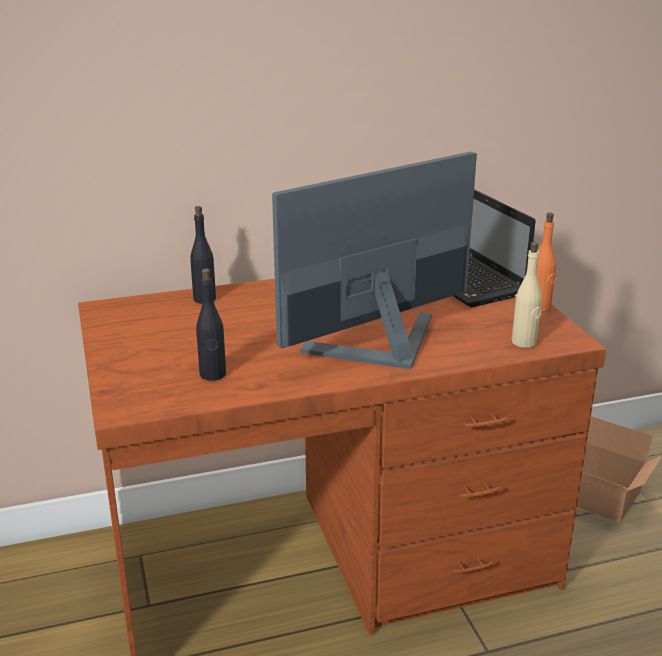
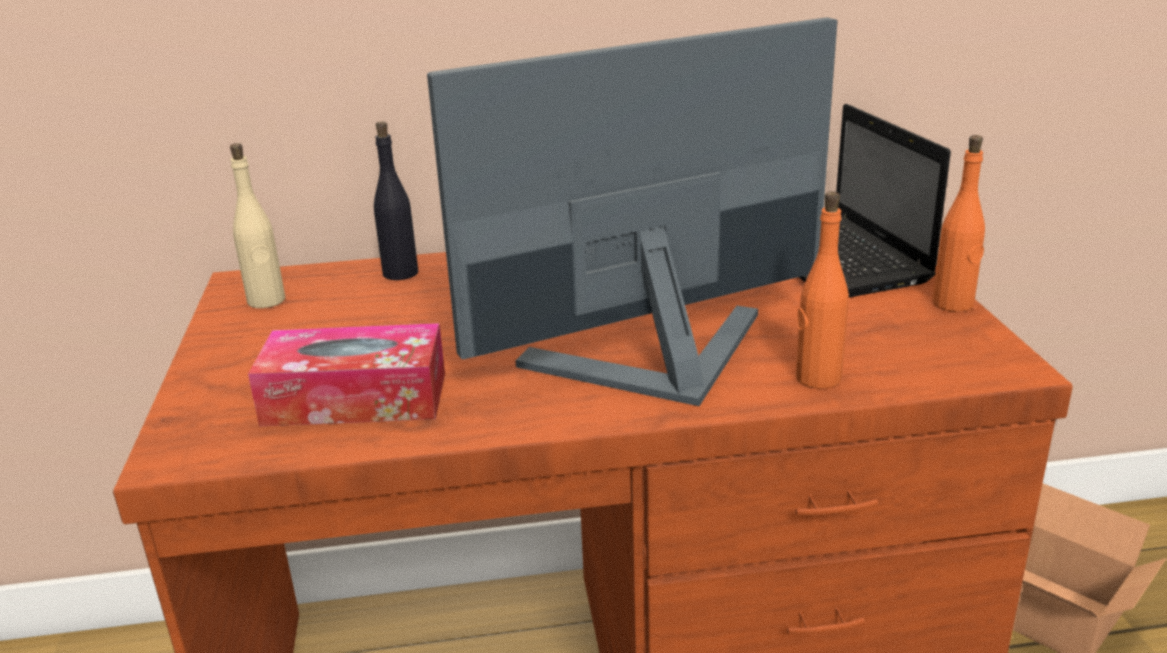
camera: 10 degrees right, 0 degrees up
(213, 374) = (355, 398): black bottle -> tissue box
(472, 351) = (817, 378): none -> orange bottle
(524, 342) = (916, 365): beige bottle -> beige bottle (266, 301)

